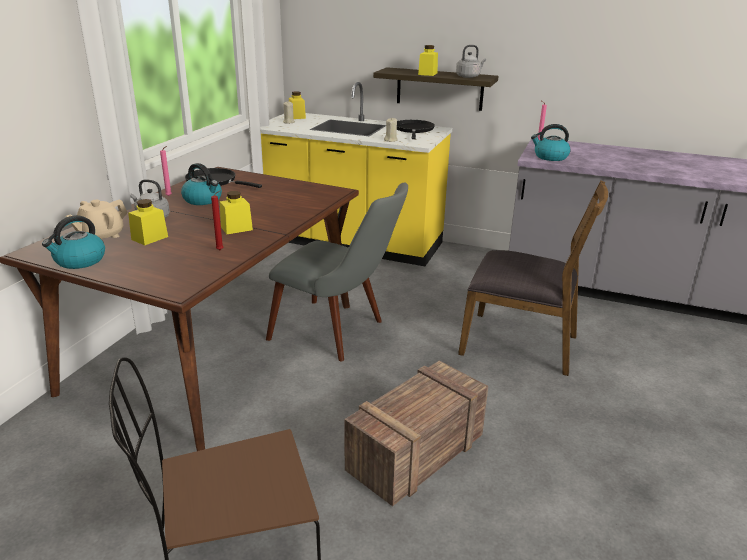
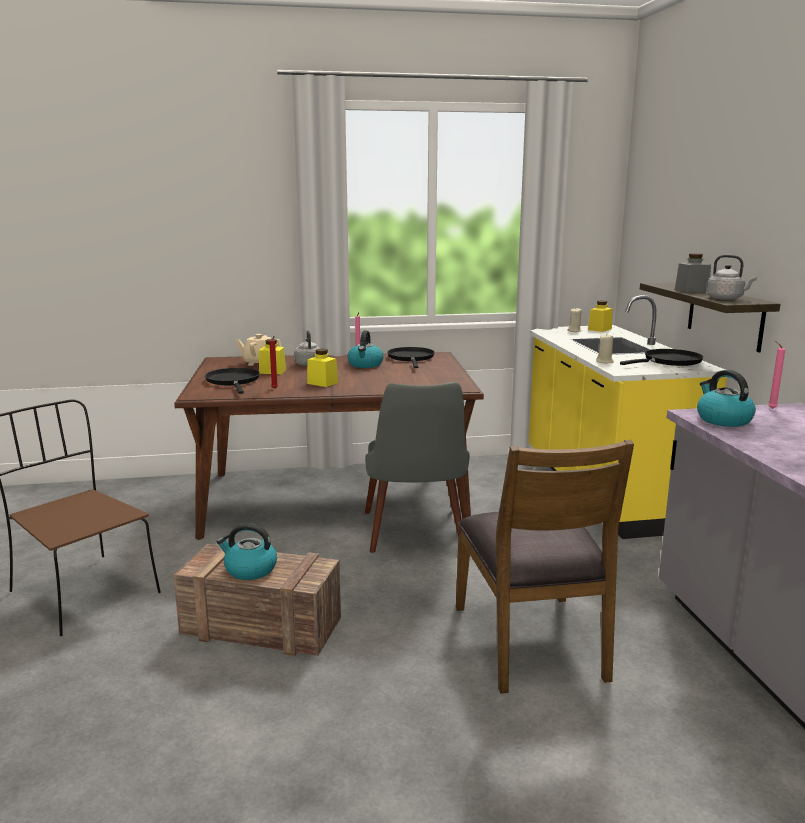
camera: 60 degrees right, 10 degrees down
(79, 261) = (215, 369): kettle -> kettle (249, 570)
(154, 262) = (233, 381): none -> black frying pan
(427, 74) = (691, 290): yellow jar -> grey jar

